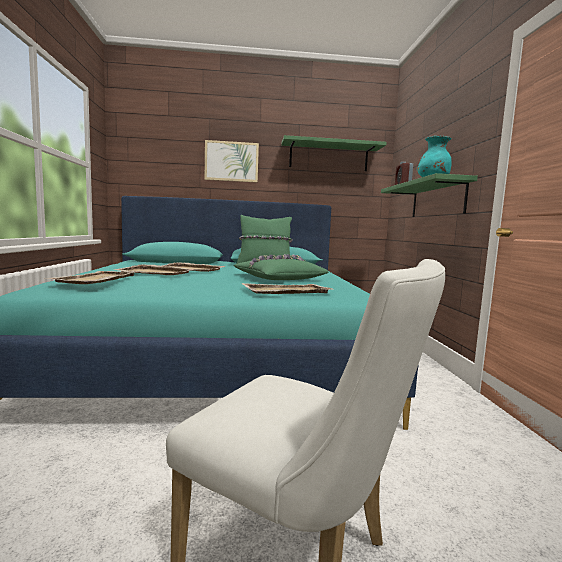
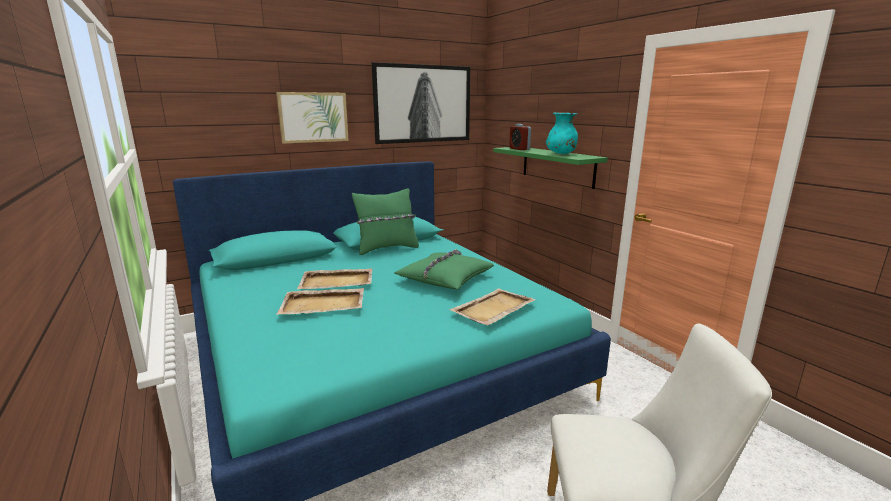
camera: 25 degrees left, 10 degrees up
(96, 279) = (301, 344): beige tray -> none
(328, 157) = (423, 104): green shelf -> picture

